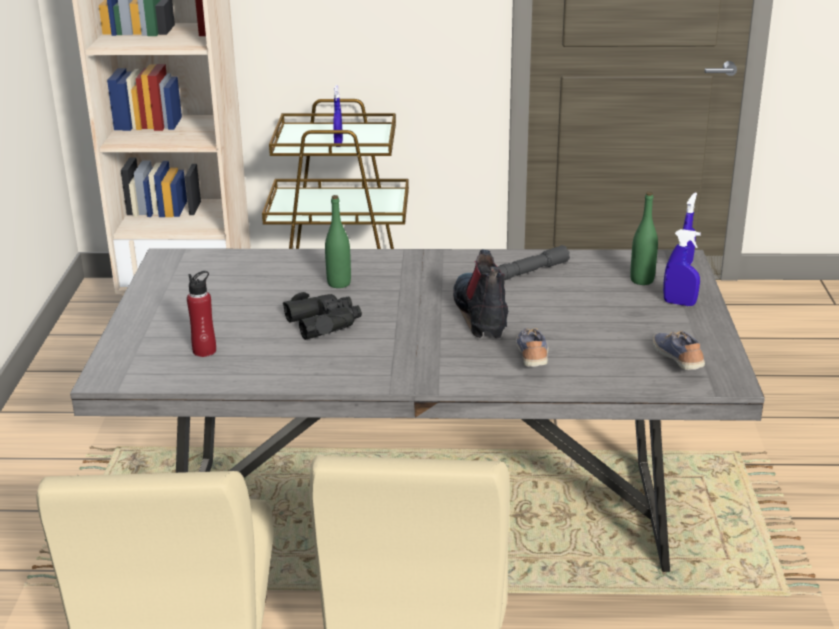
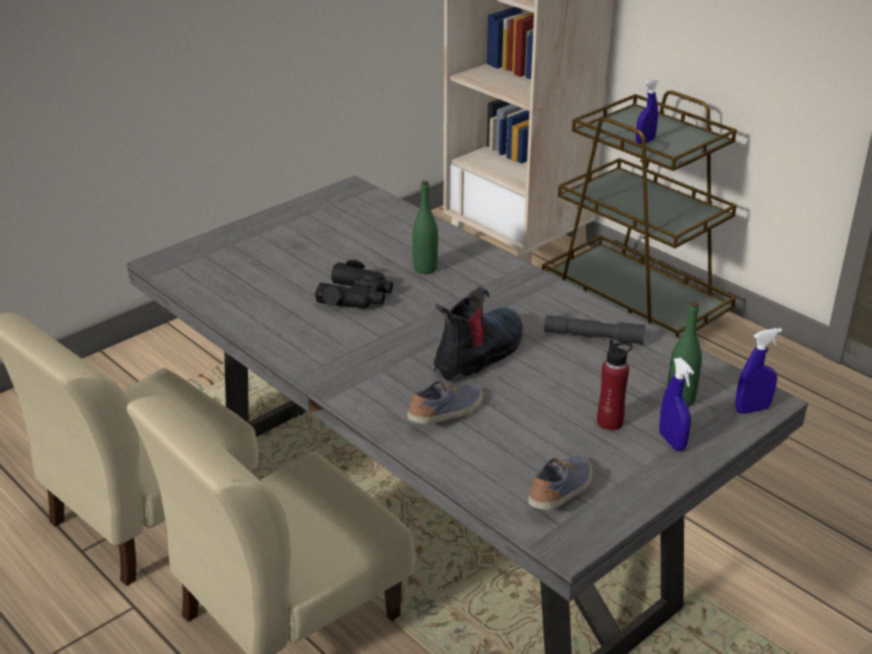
camera: 45 degrees right, 5 degrees up
(204, 351) = (246, 275): red bottle -> red bottle (610, 422)

